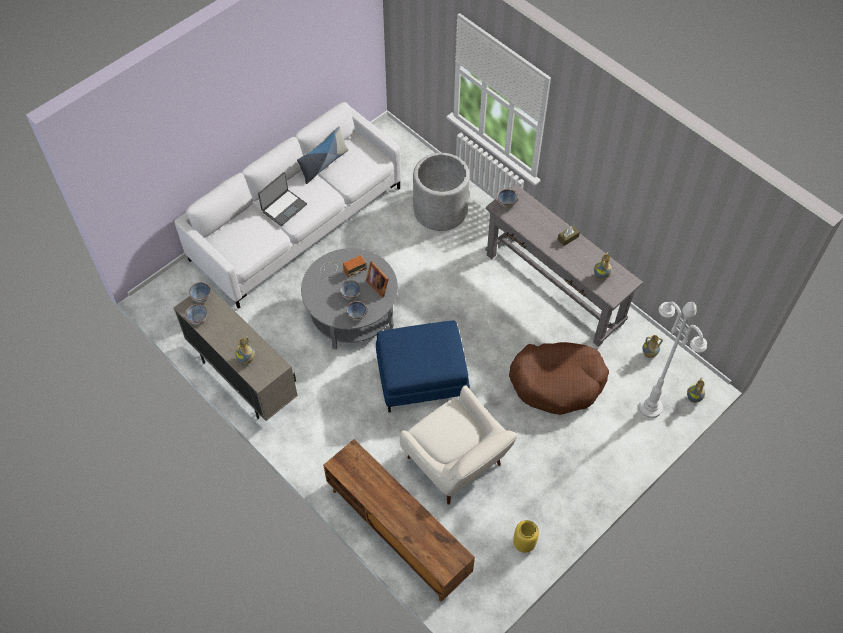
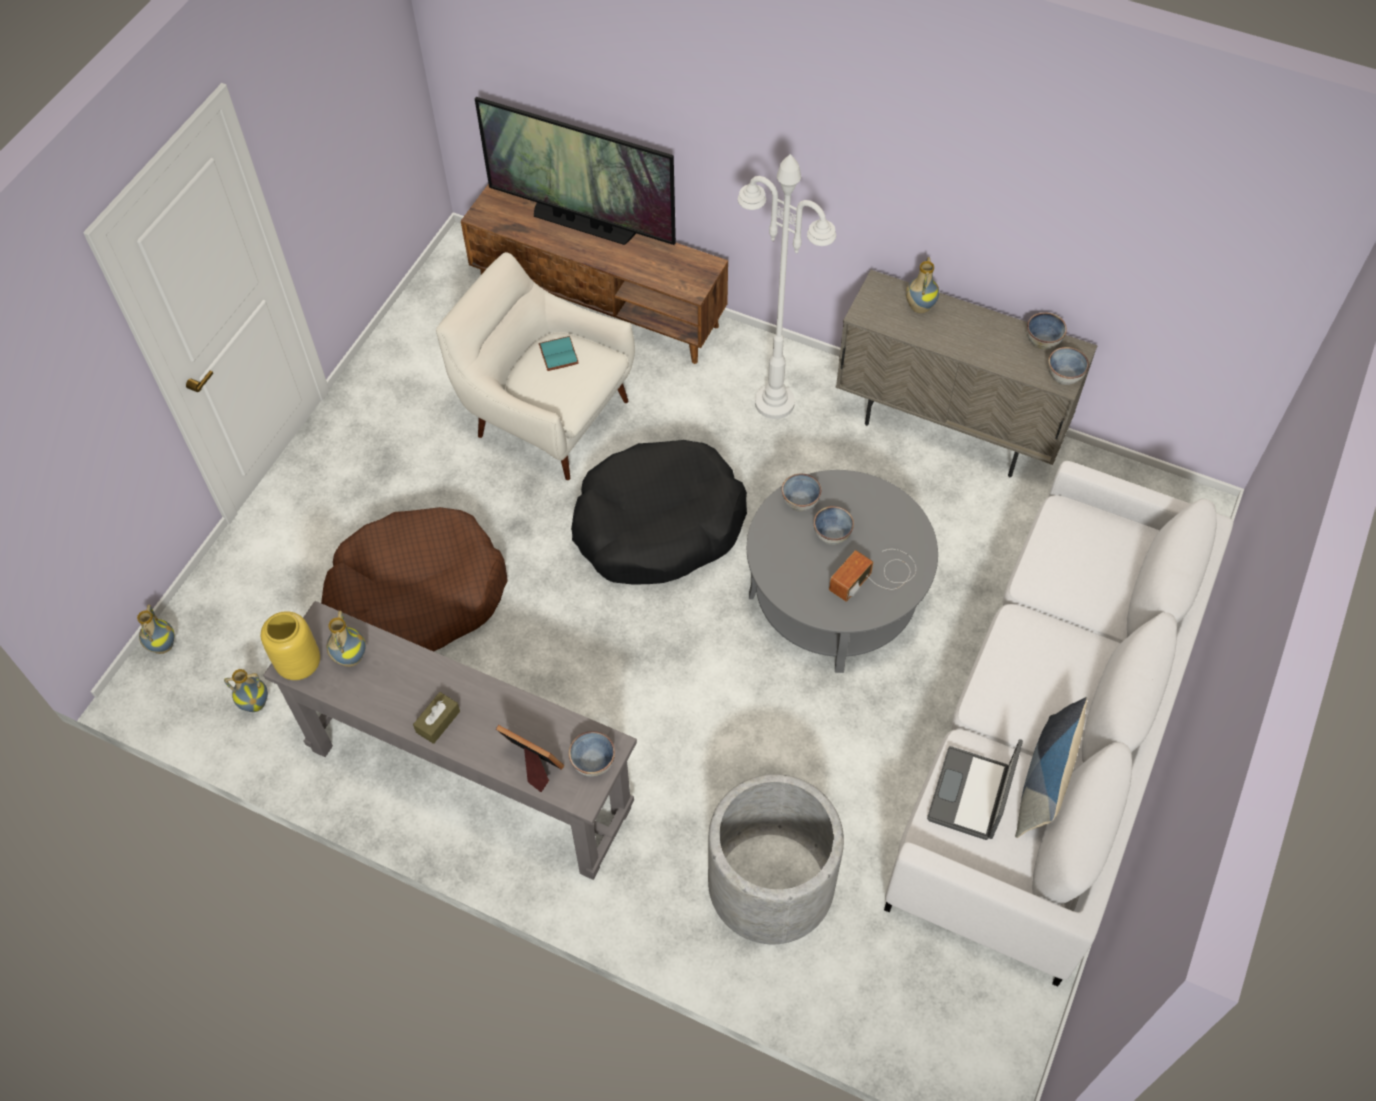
camera: 160 degrees right, 0 degrees up
(283, 207) = (1059, 646): laptop -> laptop (971, 795)
(378, 285) = (790, 569): picture frame -> picture frame (532, 765)
(397, 525) = (583, 223): none -> television
(421, 377) = (658, 525): blue ottoman -> black dog bed
(447, 441) = (557, 354): none -> turquoise book
(523, 543) = (411, 347): yellow vase -> yellow vase (300, 664)
(650, 407) = (242, 605): white floor lamp -> white floor lamp (775, 403)

